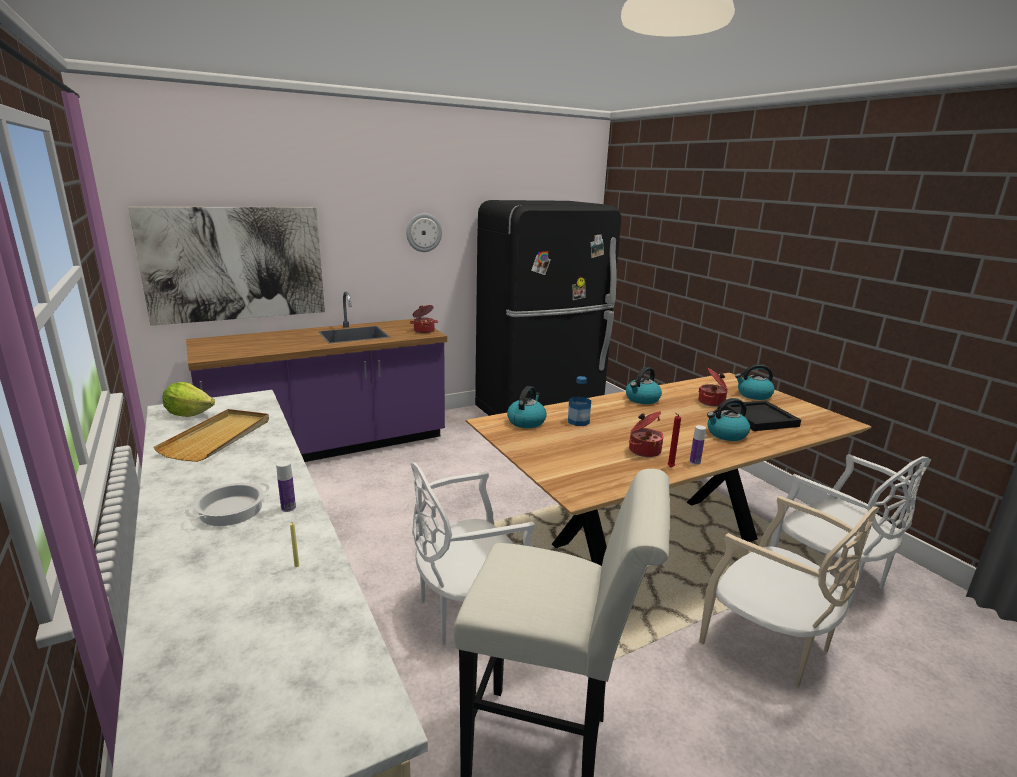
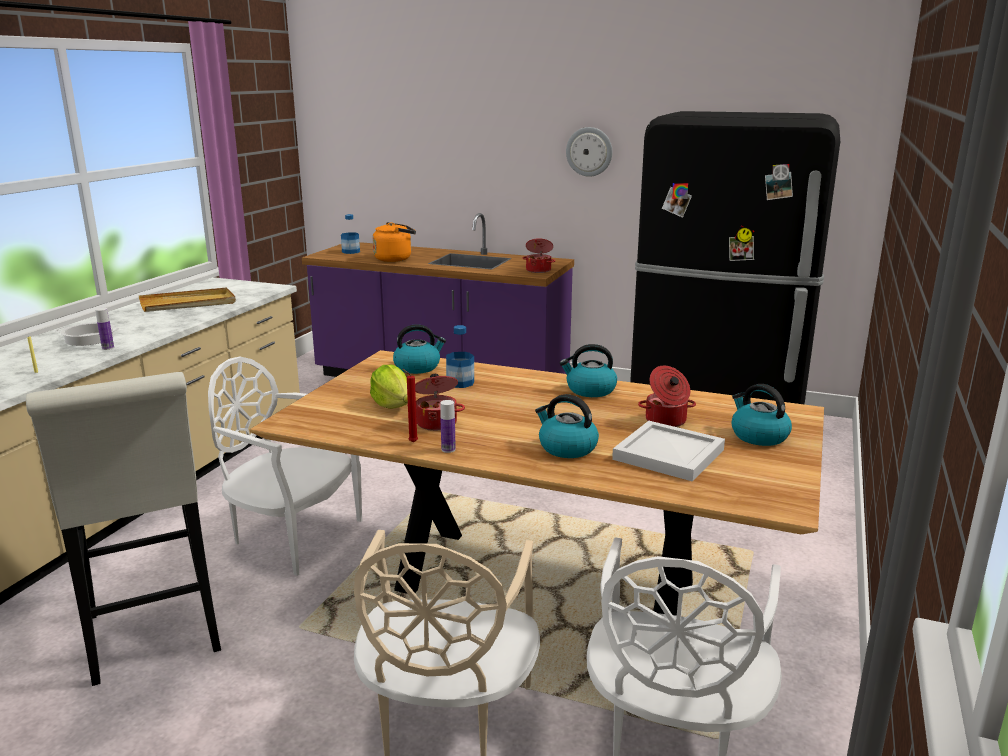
camera: 50 degrees right, 0 degrees up
(189, 414) = (215, 287): lettuce -> lettuce (392, 405)
(224, 348) = (351, 252): none -> bottle
(235, 263) = (393, 173): picture -> none
(288, 345) = (395, 259): none -> orange kettle
(760, 418) = (669, 455): black tray -> white tray

